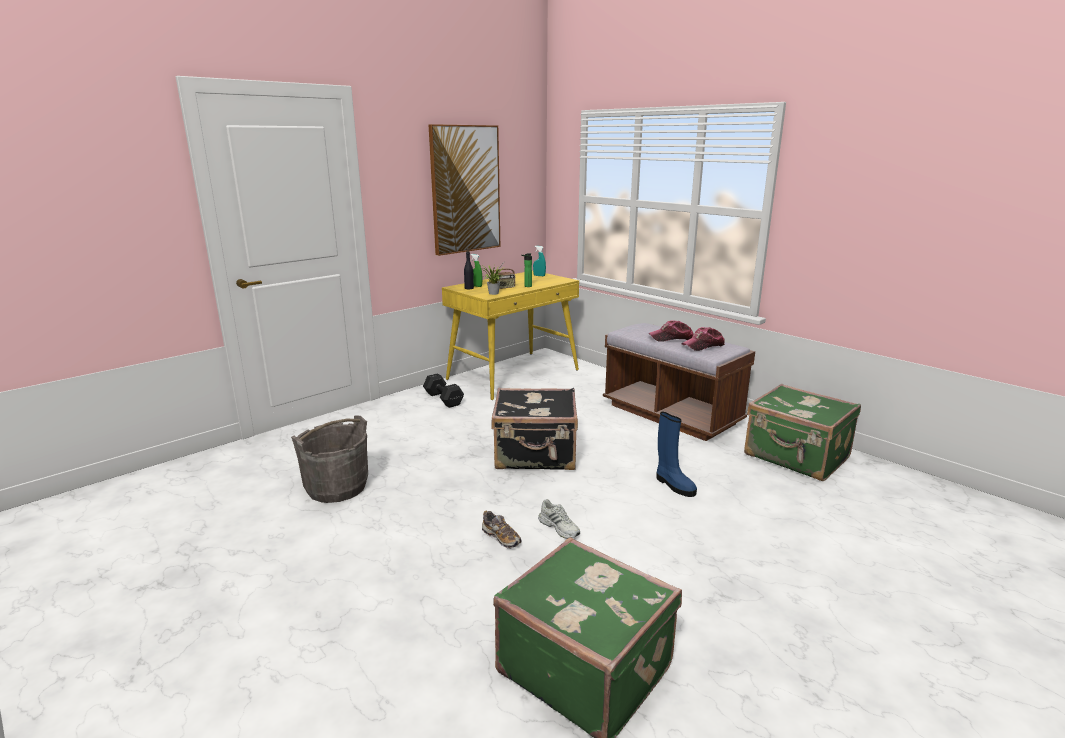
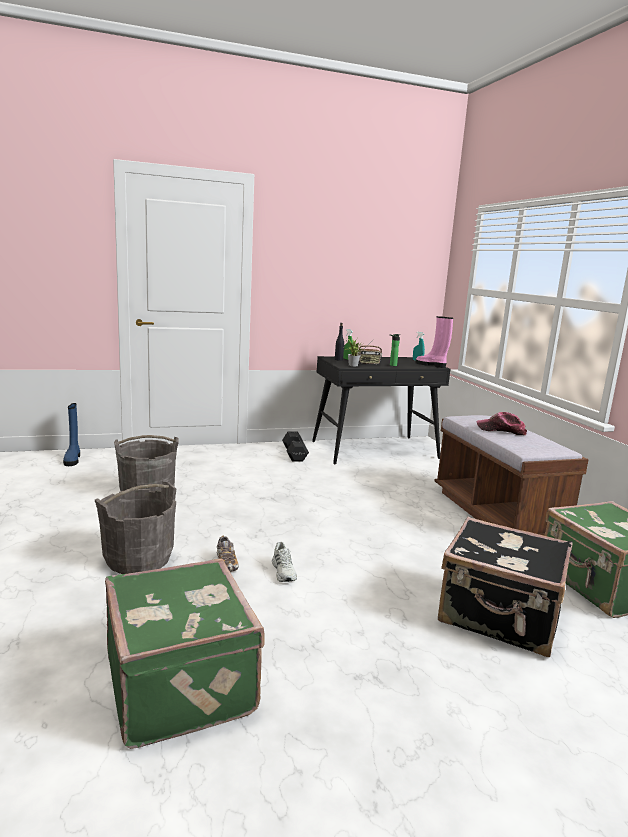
camera: 25 degrees right, 5 degrees down
(410, 564) = (138, 558): none -> grey bucket
(465, 189) = (355, 272): picture -> none
(513, 374) = (375, 450): yellow desk -> black desk
(536, 455) = (326, 512): black suitcase -> black suitcase (500, 617)
(558, 279) = (431, 365): none -> pink boot
(674, 485) = (431, 571): blue boot -> blue boot (72, 459)
(703, 345) = (527, 442): cap -> none

